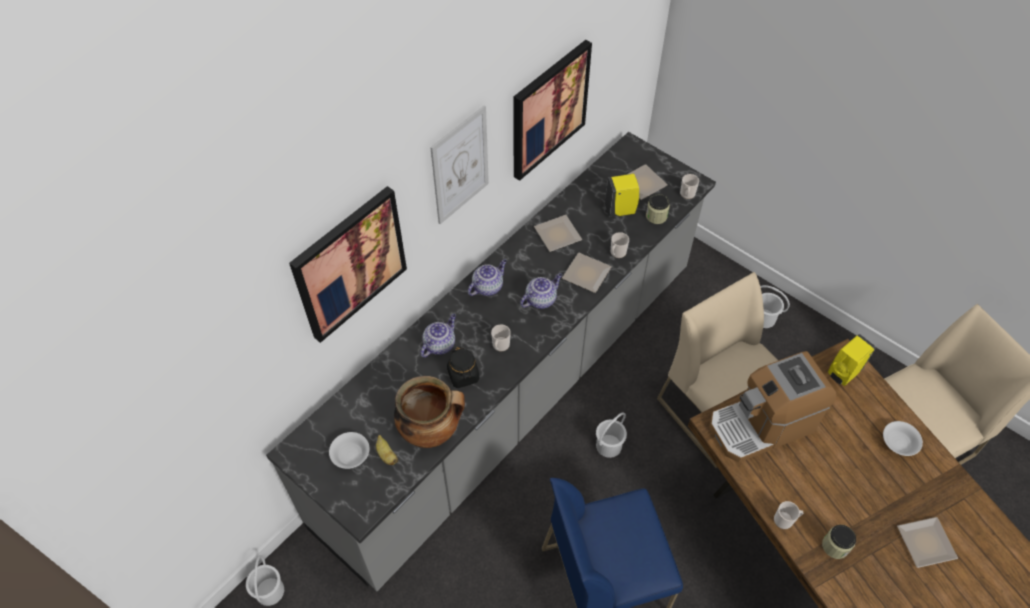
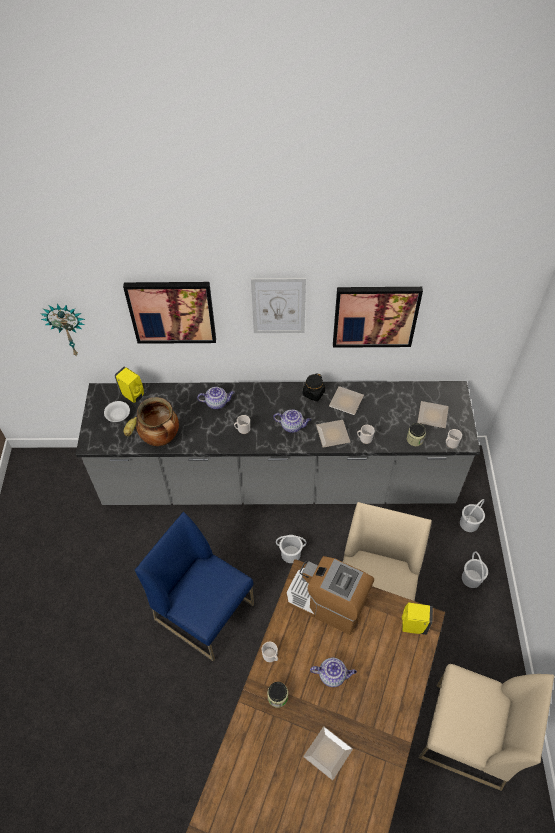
camera: 50 degrees right, 0 degrees up
(224, 394) = (67, 328): none -> wall clock
(269, 591) = (70, 462): white bucket -> white bucket (468, 523)
(463, 375) = (208, 427): black jar -> black jar (313, 393)
(488, 286) = (275, 396): teapot -> teapot (333, 675)
(621, 210) = (399, 419): yellow soap dispenser -> yellow soap dispenser (133, 395)
(898, 442) = (391, 692): white bowl -> none

